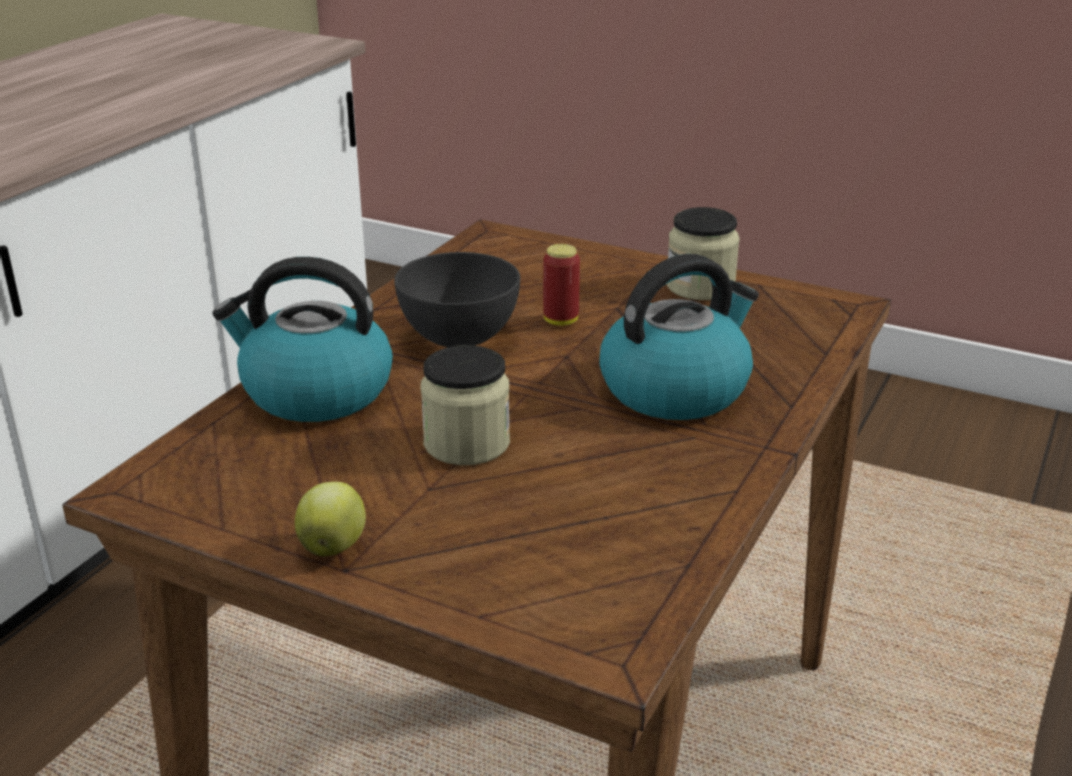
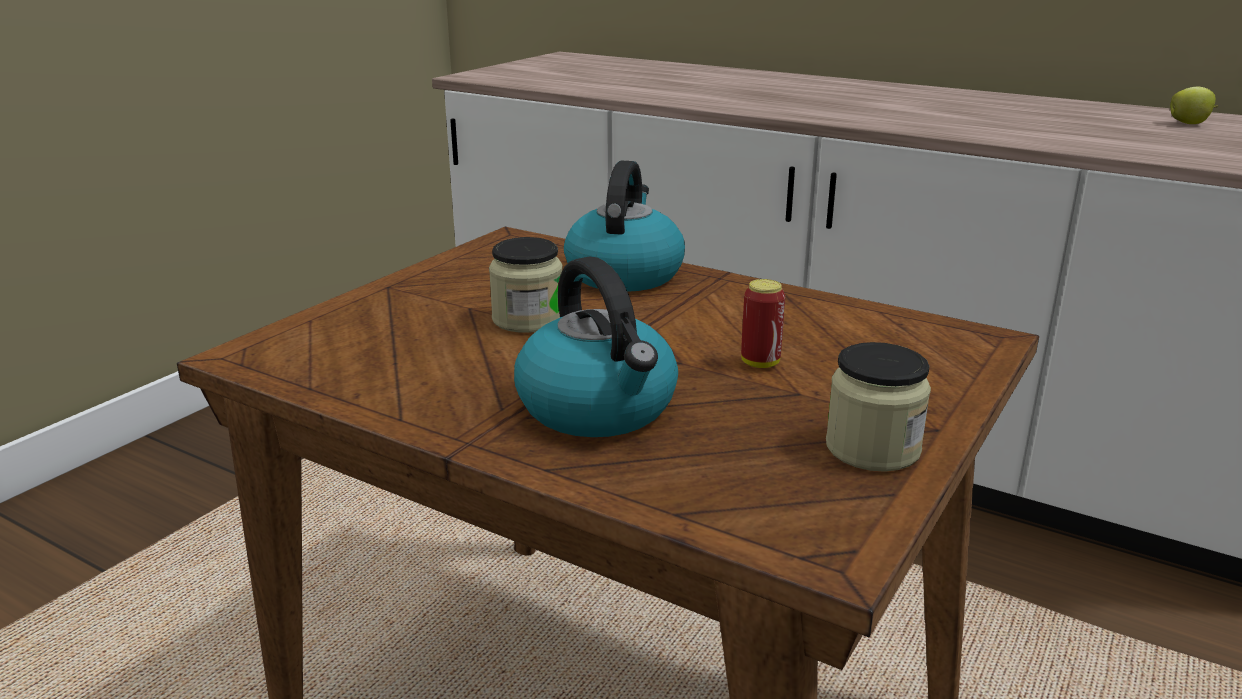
camera: 95 degrees right, 5 degrees down
(333, 546) = (414, 283): apple -> apple (1189, 124)
(460, 337) = (720, 320): grey bowl -> none

